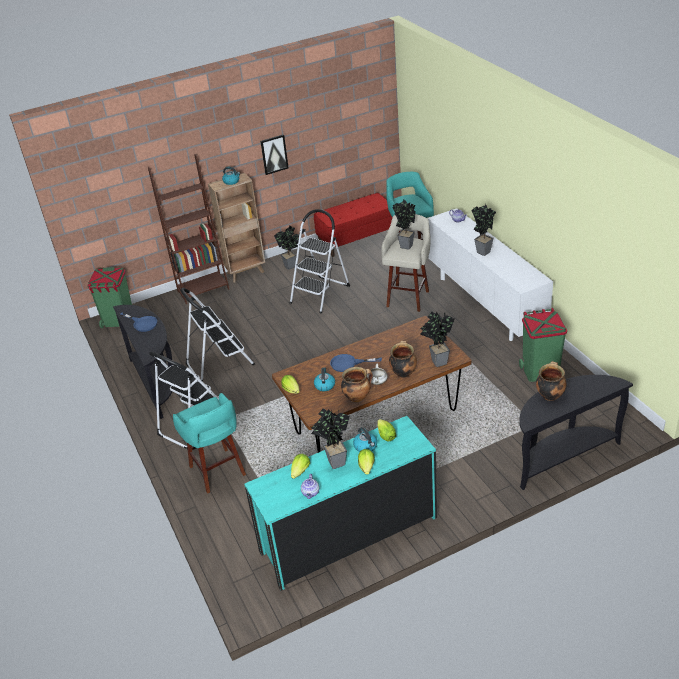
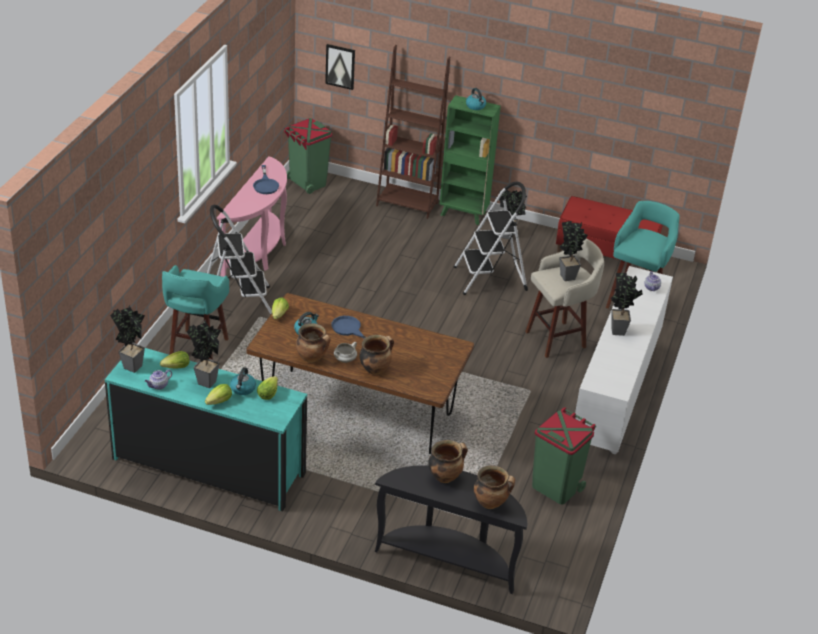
camera: 40 degrees right, 0 degrees up
(158, 384) = (259, 253): black console table -> pink console table
(218, 364) = (321, 272): step ladder -> none
(246, 272) = (463, 214): brown bookcase -> green bookcase
(274, 154) = (543, 103): picture -> picture (340, 66)
(436, 362) = (413, 382): potted plant -> potted plant (131, 365)
(595, 387) = (490, 503): none -> cooking pot

